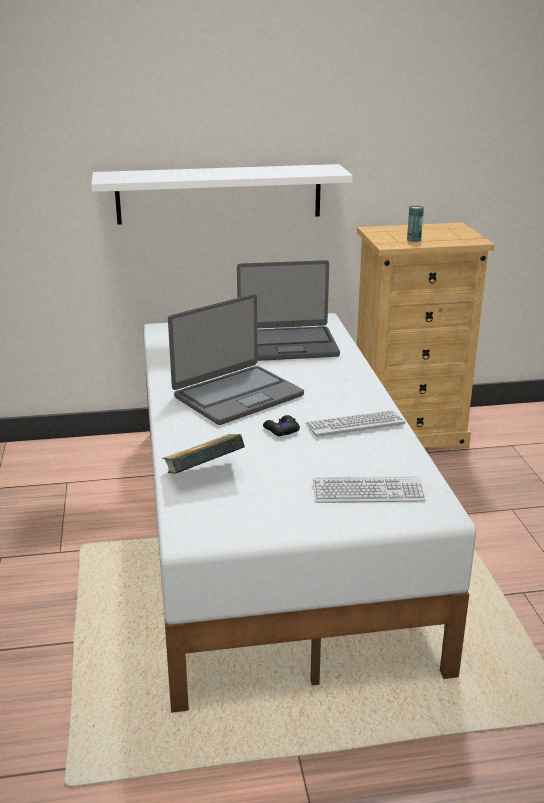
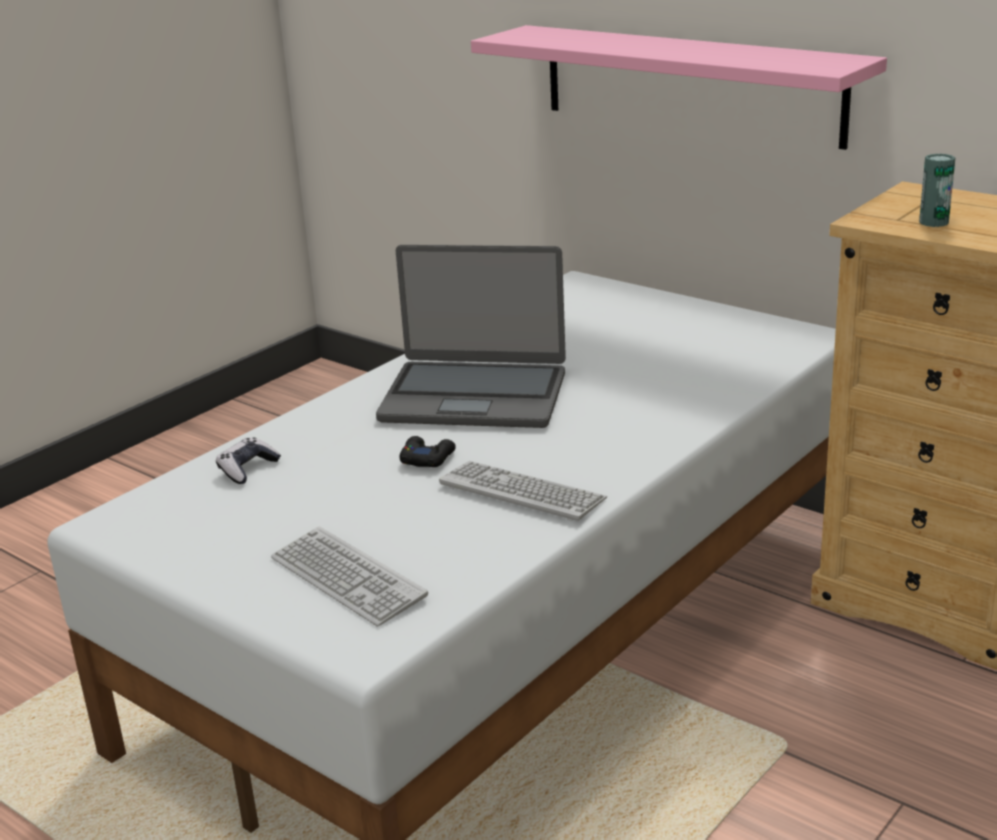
camera: 50 degrees right, 0 degrees up
(203, 474) = (247, 469): book -> game controller
(219, 194) = (689, 84): white shelf -> pink shelf
(287, 345) = (678, 355): laptop -> none

